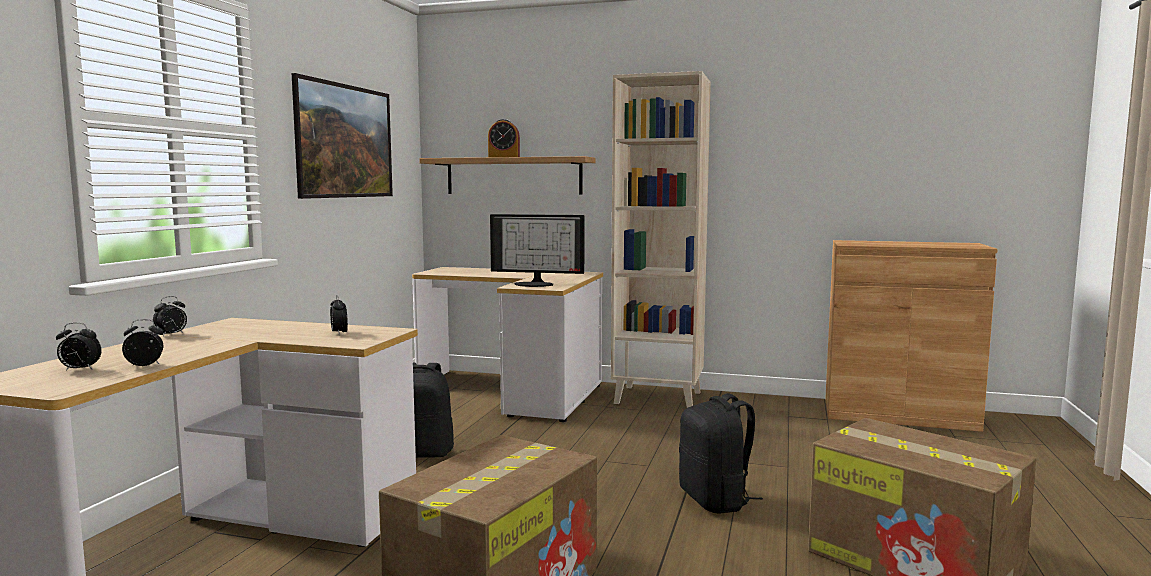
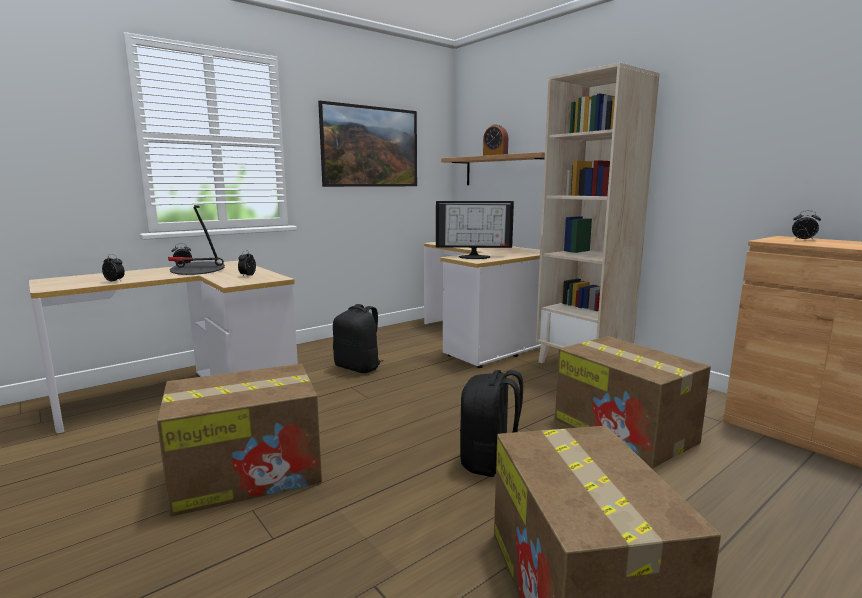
camera: 35 degrees right, 5 degrees up
(79, 370) = (90, 279): alarm clock -> alarm clock (803, 240)
(226, 336) = (198, 270): none -> table lamp
(535, 284) = (474, 256): monitor -> monitor turned 45 degrees counterclockwise
(777, 445) = (625, 431): none -> cardboard box

